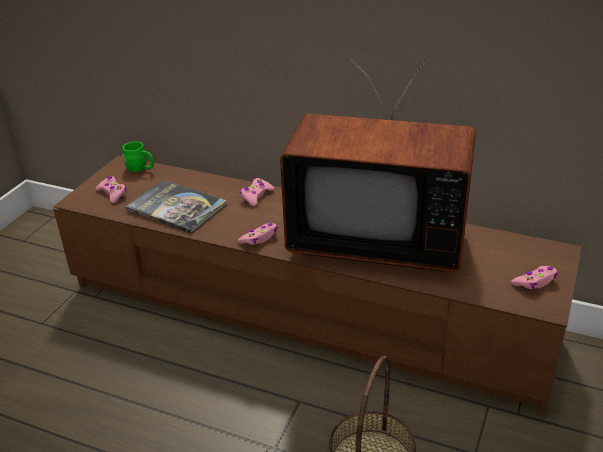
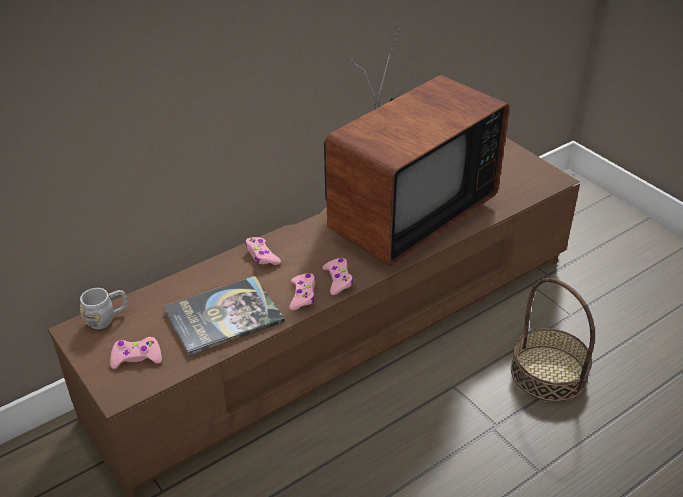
camera: 60 degrees left, 5 degrees up
(141, 169) = (107, 318): green mug -> grey mug
(535, 282) = (523, 170): pink game controller -> pink game controller (303, 295)

